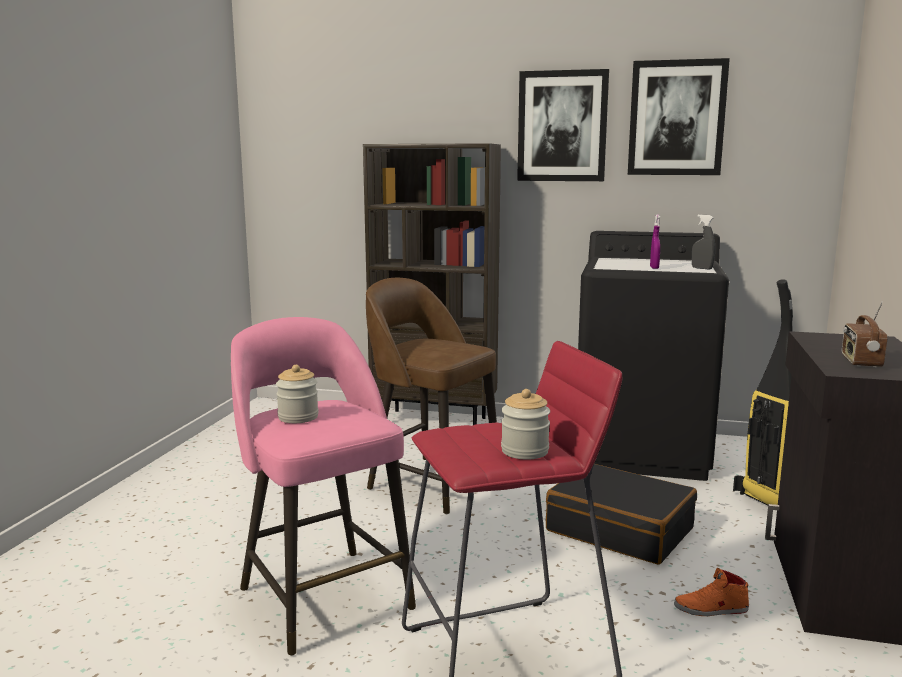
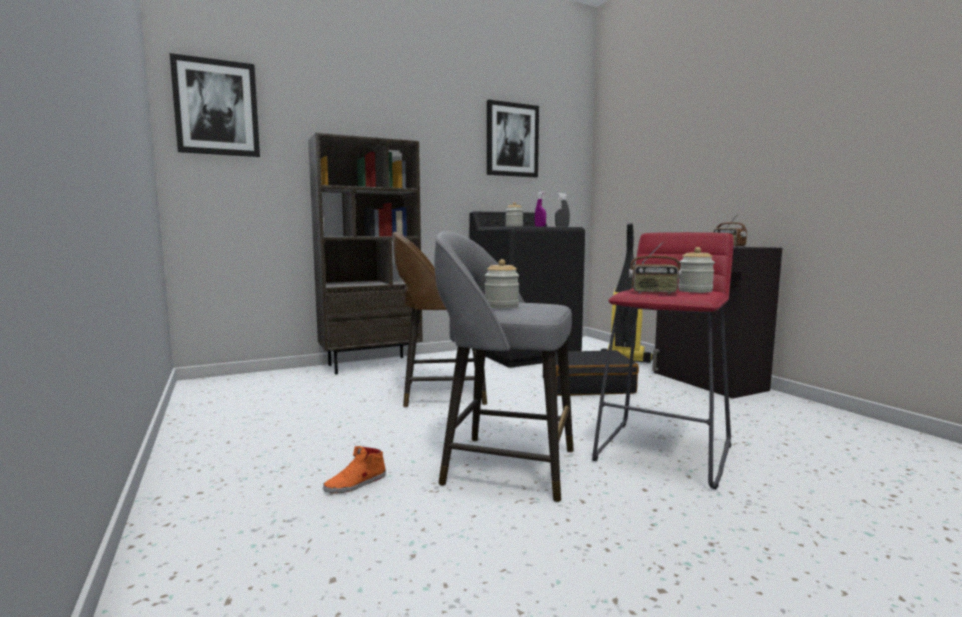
camera: 40 degrees left, 5 degrees down
(323, 595) = (505, 466): pink stool -> grey stool
(459, 441) = (653, 292): none -> radio
(562, 126) = (445, 139): picture -> picture (216, 108)
(625, 263) = (514, 226): none -> jar
(711, 609) = (689, 402): orange shoe -> orange shoe (356, 483)

